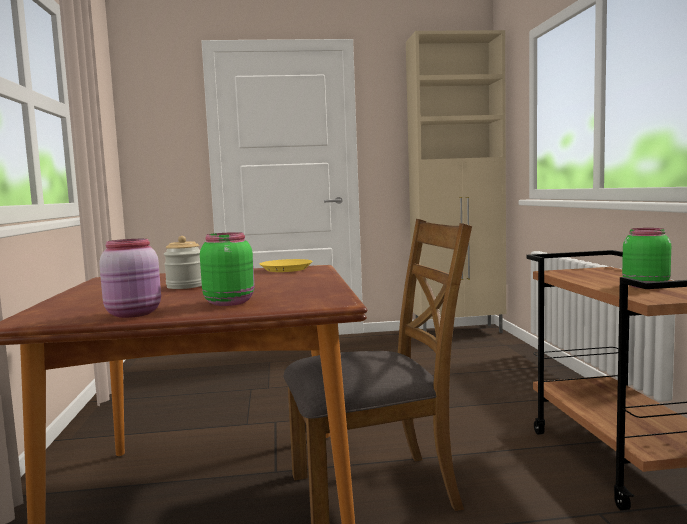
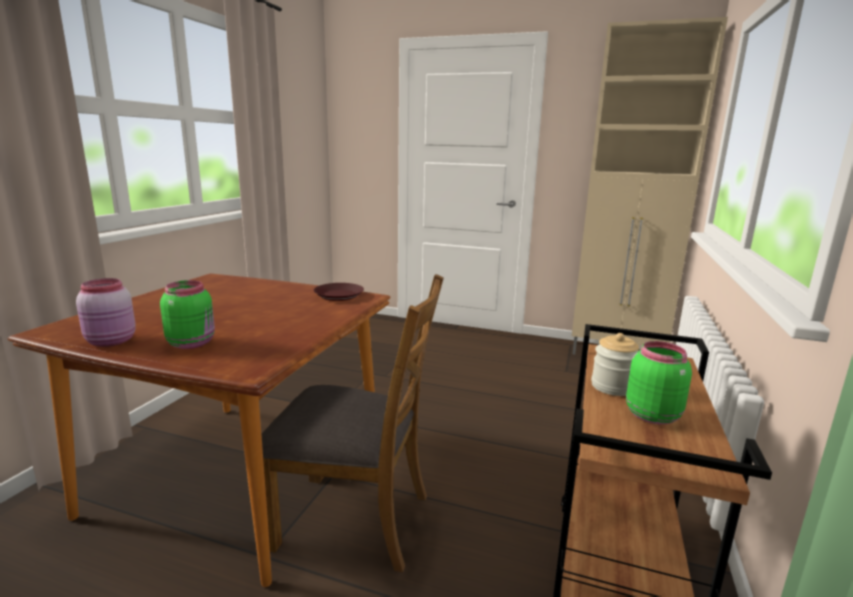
camera: 25 degrees right, 10 degrees up
(185, 286) = (223, 305): jar -> jar (612, 386)
(287, 269) = (339, 295): yellow plate -> brown plate

